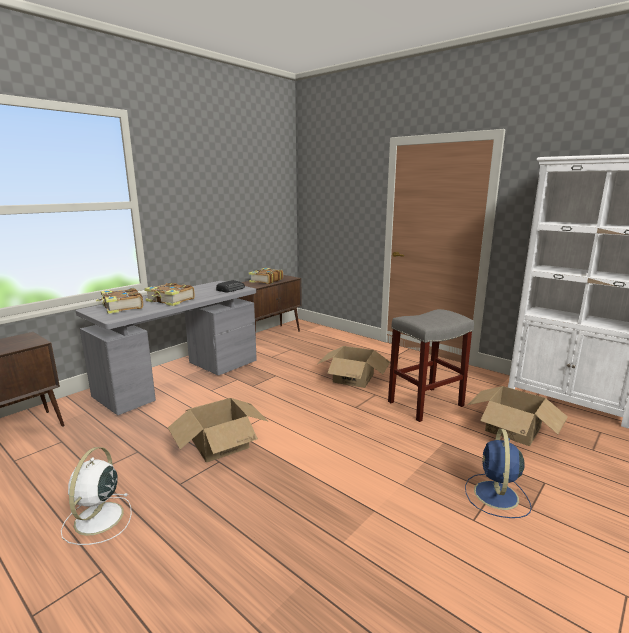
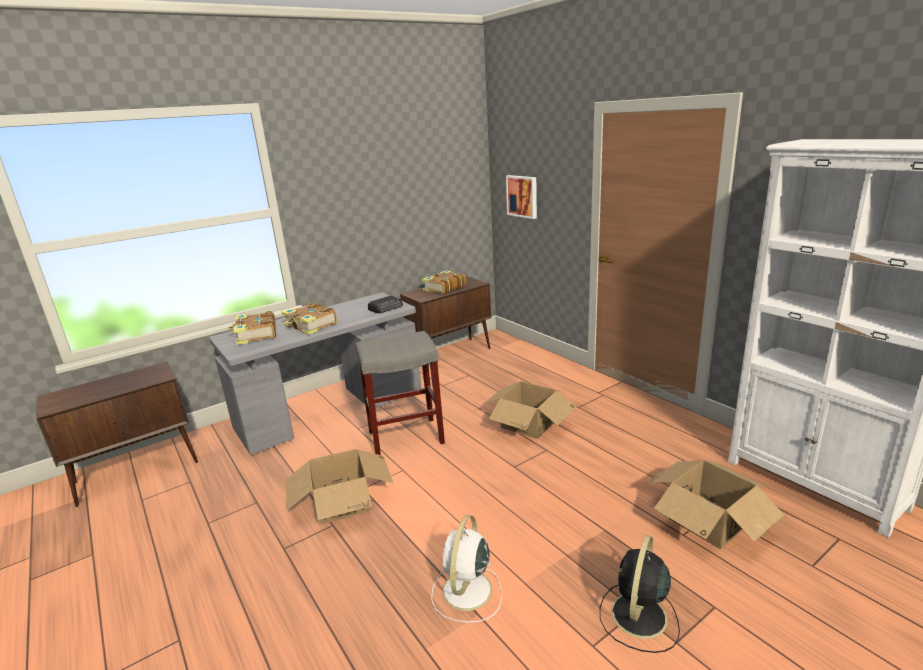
camera: 15 degrees right, 5 degrees up
(98, 520) = (194, 580): white fan -> white fan (466, 592)
(326, 210) = (522, 196): none -> picture
(425, 404) = (605, 470): grey stool -> grey stool (405, 438)
(496, 496) = (638, 617): blue fan -> black fan

